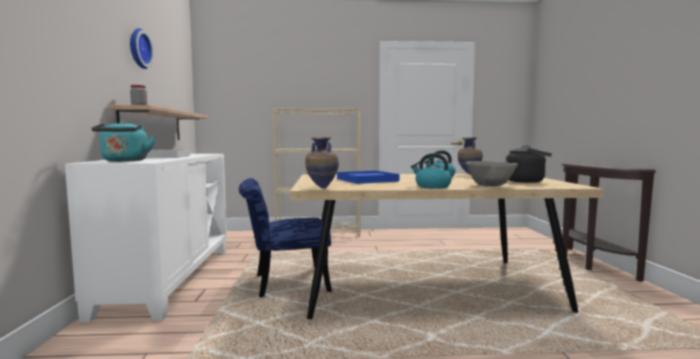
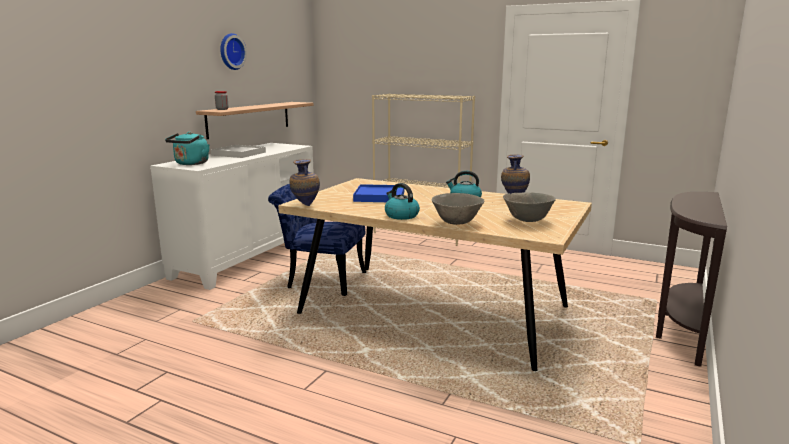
camera: 30 degrees right, 10 degrees up
(527, 181) = (527, 220): black kettle -> grey bowl

